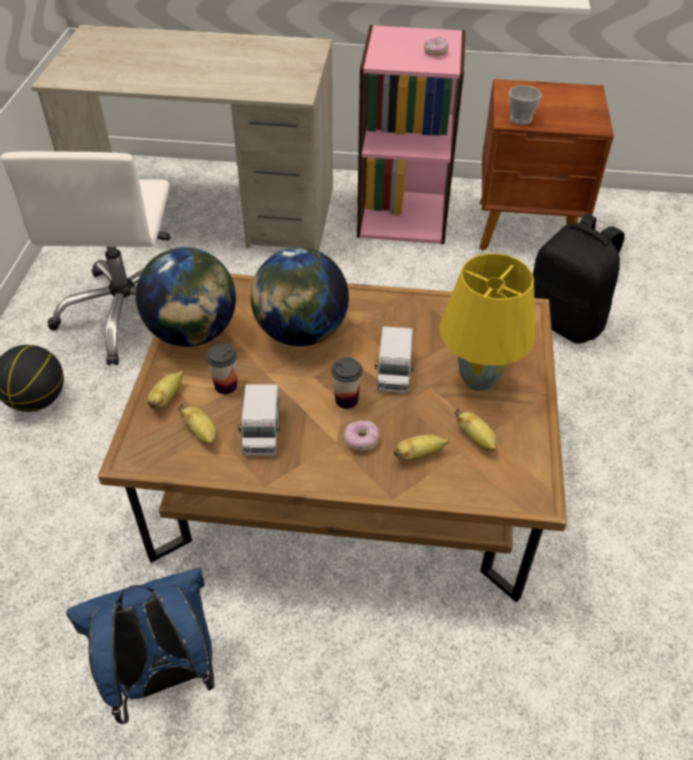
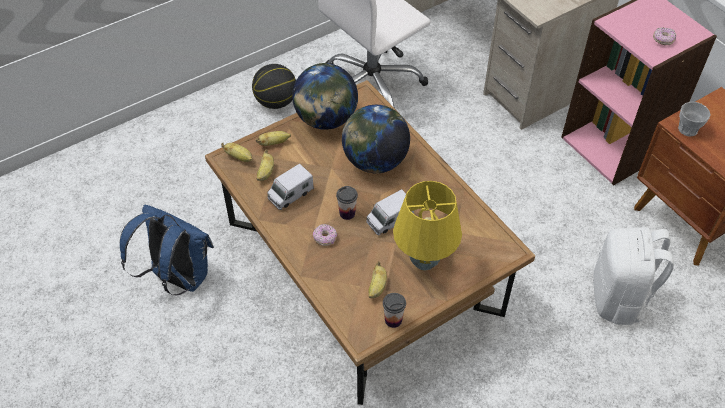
camera: 50 degrees right, 5 degrees up
(226, 385) = (305, 159): cup -> cup (393, 320)
(419, 455) = (340, 268): banana -> banana (239, 157)
(565, 321) = (619, 298): black backpack -> white backpack

